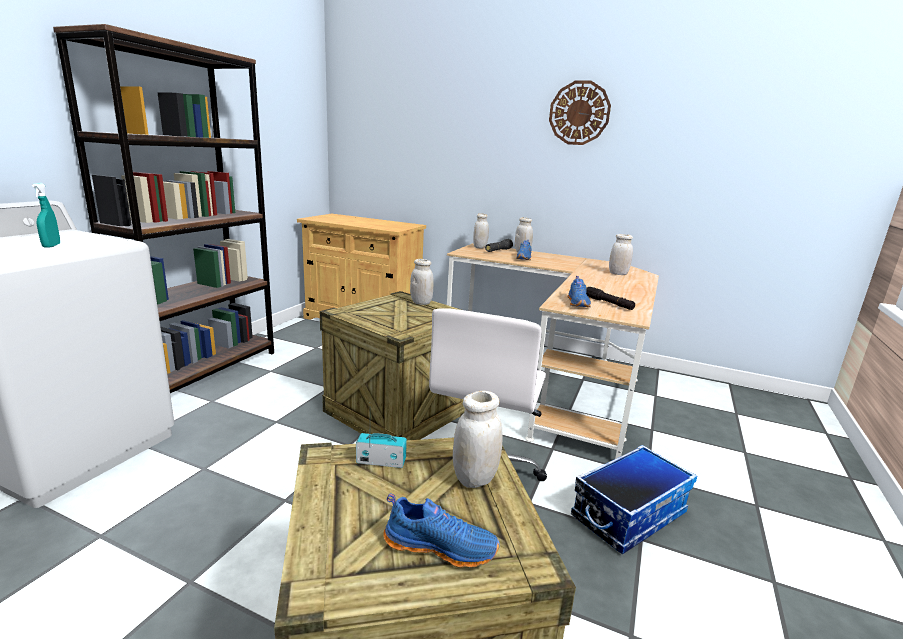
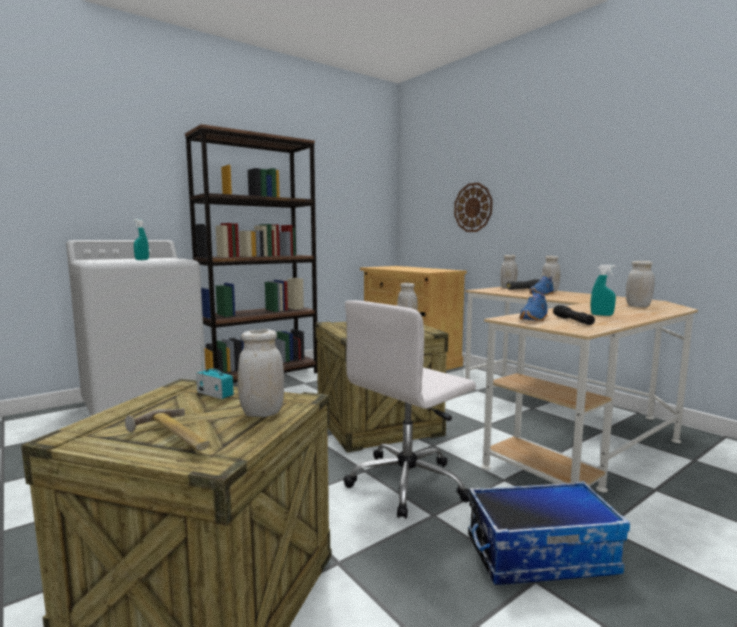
camera: 30 degrees right, 10 degrees down
(440, 546) = (172, 437): blue shoe -> hammer
(579, 113) = (607, 145): wall clock -> wall clock (473, 207)
(614, 291) = (601, 315): none -> turquoise spray bottle

